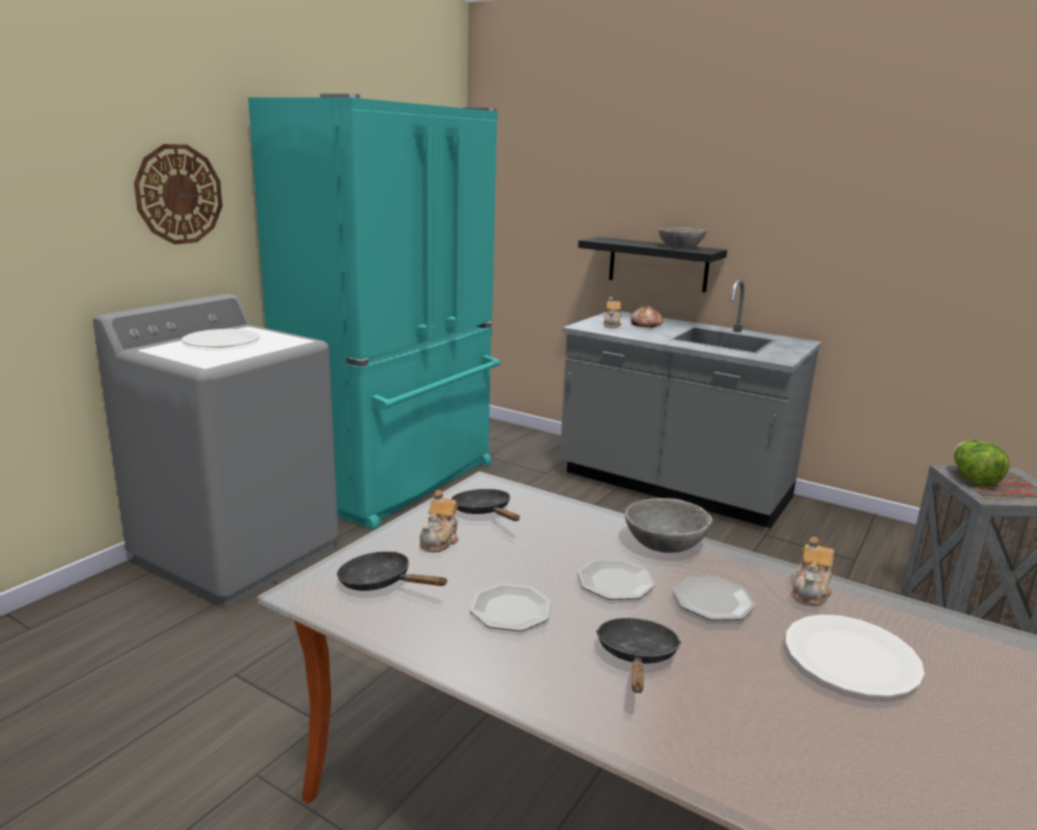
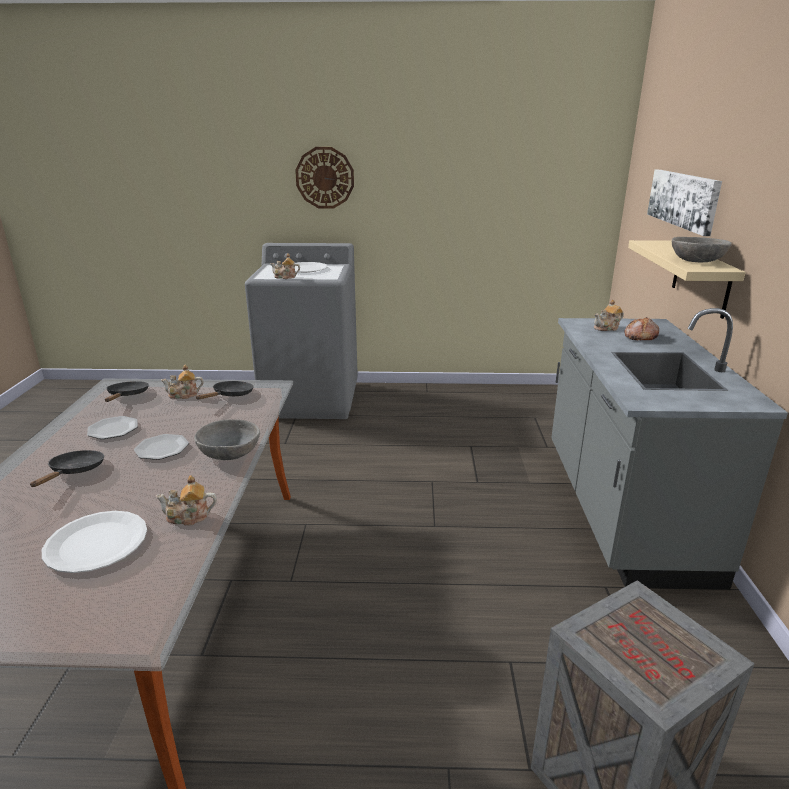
camera: 60 degrees right, 5 degrees up
(243, 355) = (285, 277): none -> teapot
(396, 480) = (449, 404): turquoise fridge -> none
(602, 198) = (683, 199): none -> picture
(637, 657) = (74, 471): black frying pan -> black frying pan turned 60 degrees counterclockwise
(658, 264) = (701, 278): black shelf -> beige shelf
(712, 601) = (154, 482): plate -> none
(972, 479) = (633, 617): lettuce -> none

